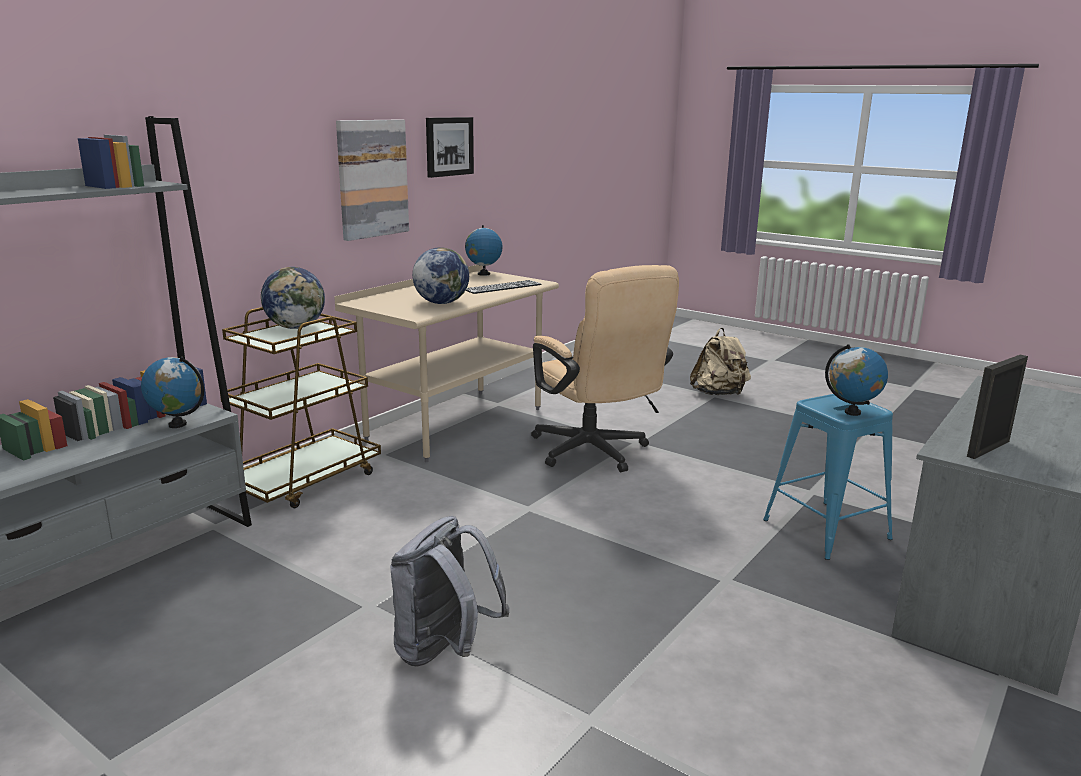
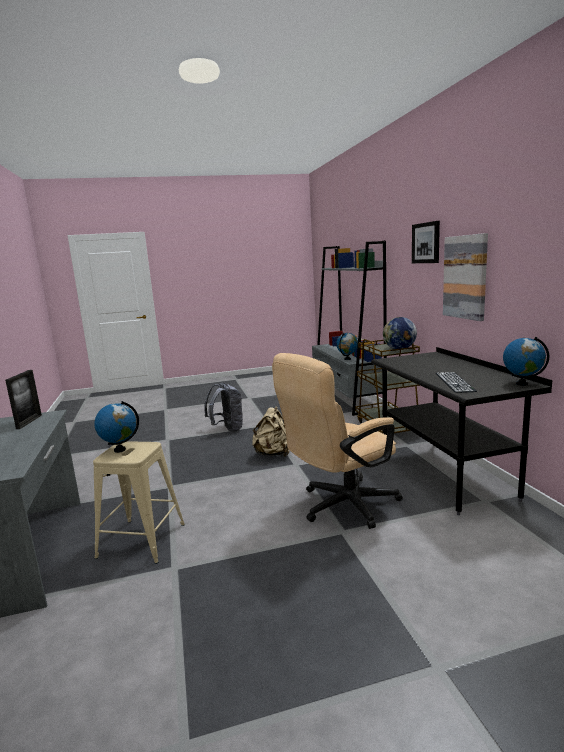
camera: 130 degrees right, 5 degrees down
(441, 303) = (413, 365): globe -> none
(448, 146) = (529, 255): picture -> picture (426, 243)
(455, 424) = (445, 474): beige desk -> black desk
(595, 453) = (341, 506): beige office chair -> beige office chair turned 45 degrees counterclockwise
(719, 394) = (441, 679): beige backpack -> beige backpack (273, 454)
(826, 530) = (141, 540): blue stool -> beige stool

